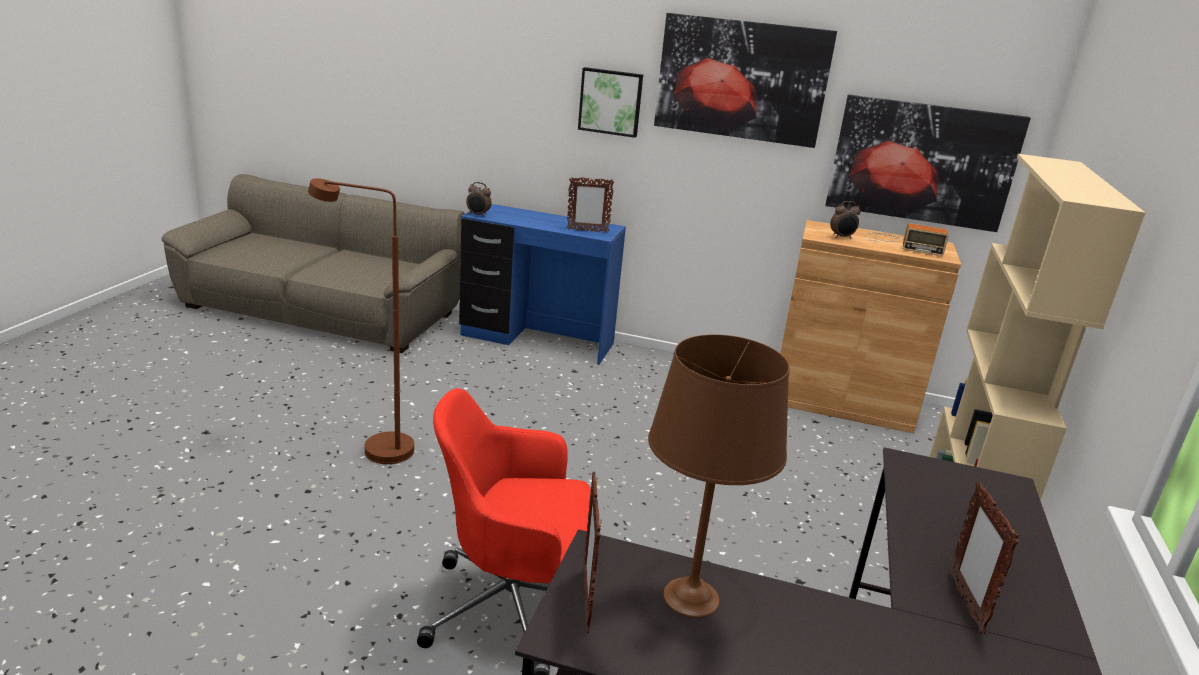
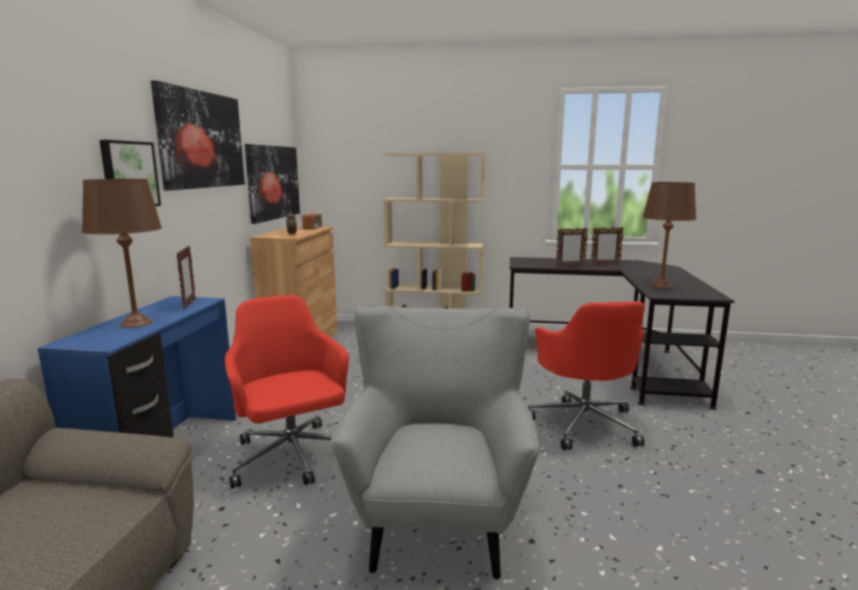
camera: 95 degrees left, 10 degrees down
(375, 449) = (438, 517): brown floor lamp -> grey armchair
(478, 215) = (111, 344): alarm clock -> none
(511, 389) = (292, 458): none -> red office chair
(532, 219) = (136, 323): none -> brown table lamp
(586, 600) = (690, 295): picture frame -> picture frame (570, 267)

